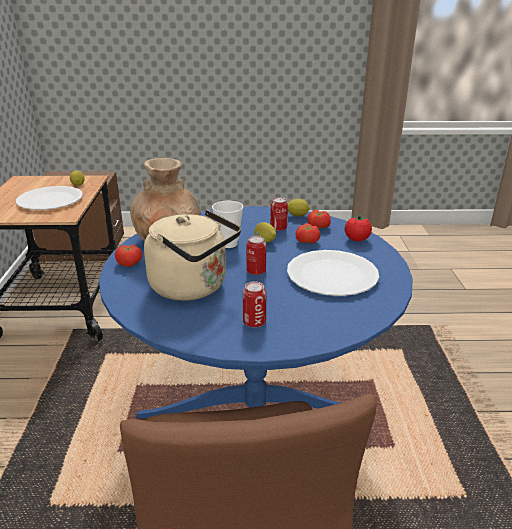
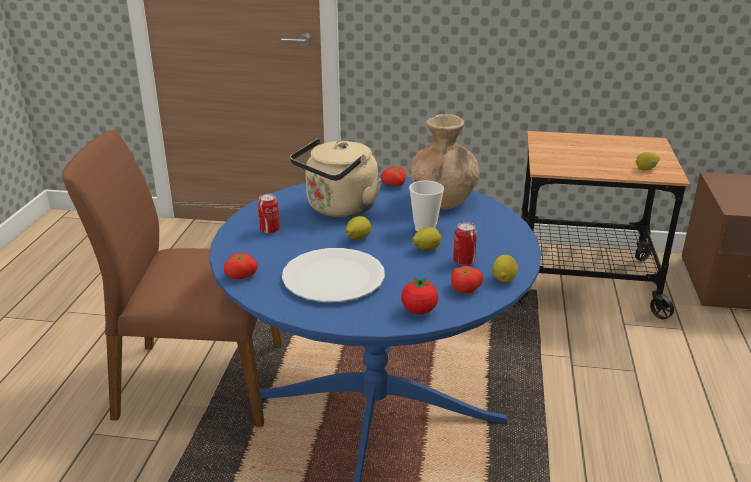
camera: 100 degrees right, 0 degrees up
(50, 200) = (590, 159): white plate -> none
(256, 271) = (357, 238): can -> lemon
(306, 241) = (421, 274): tomato -> tomato (241, 274)

